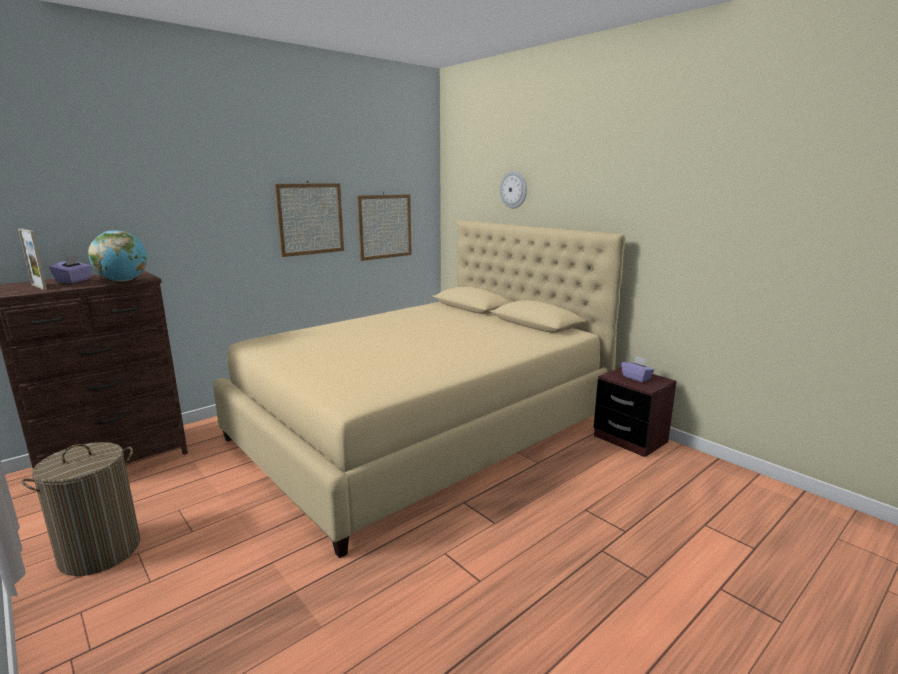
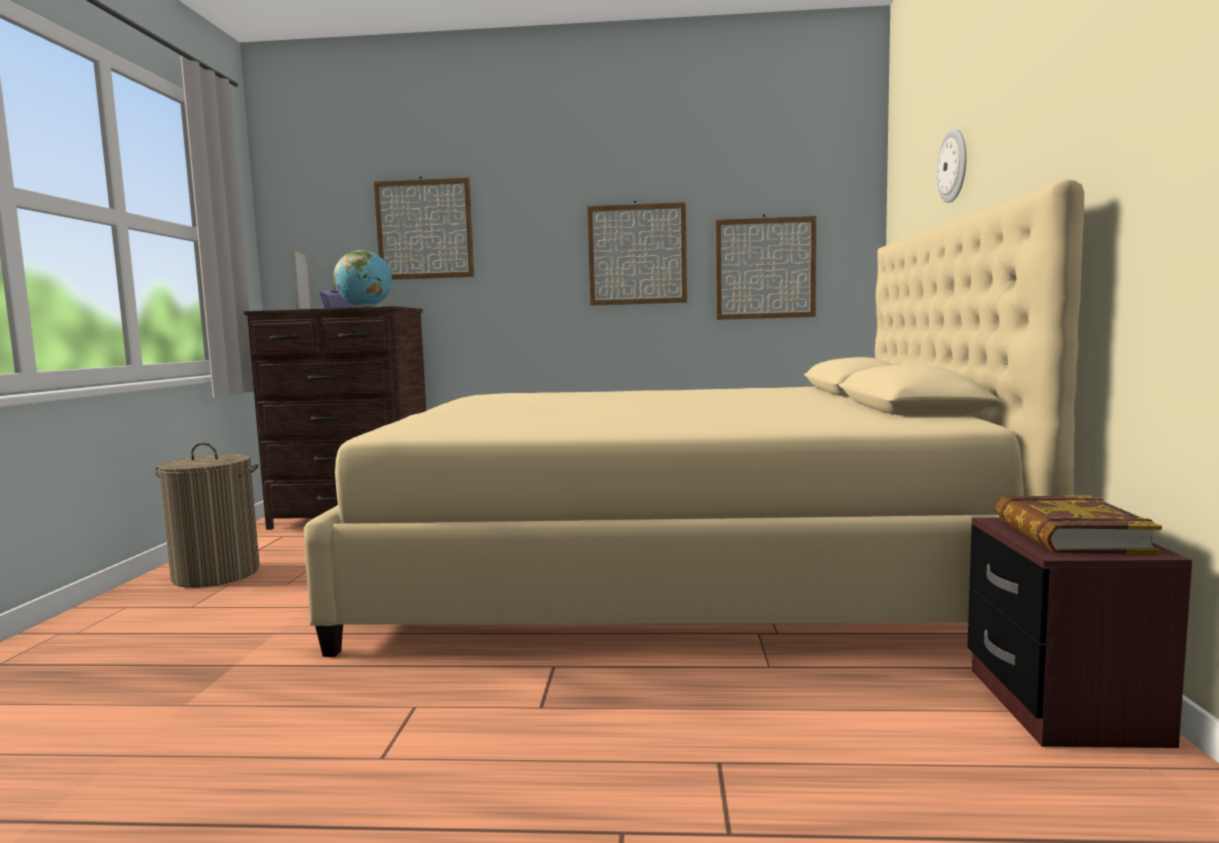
camera: 45 degrees right, 10 degrees down
(135, 198) = (424, 227): none -> picture
(636, 378) = (1069, 535): purple tissue box -> book

